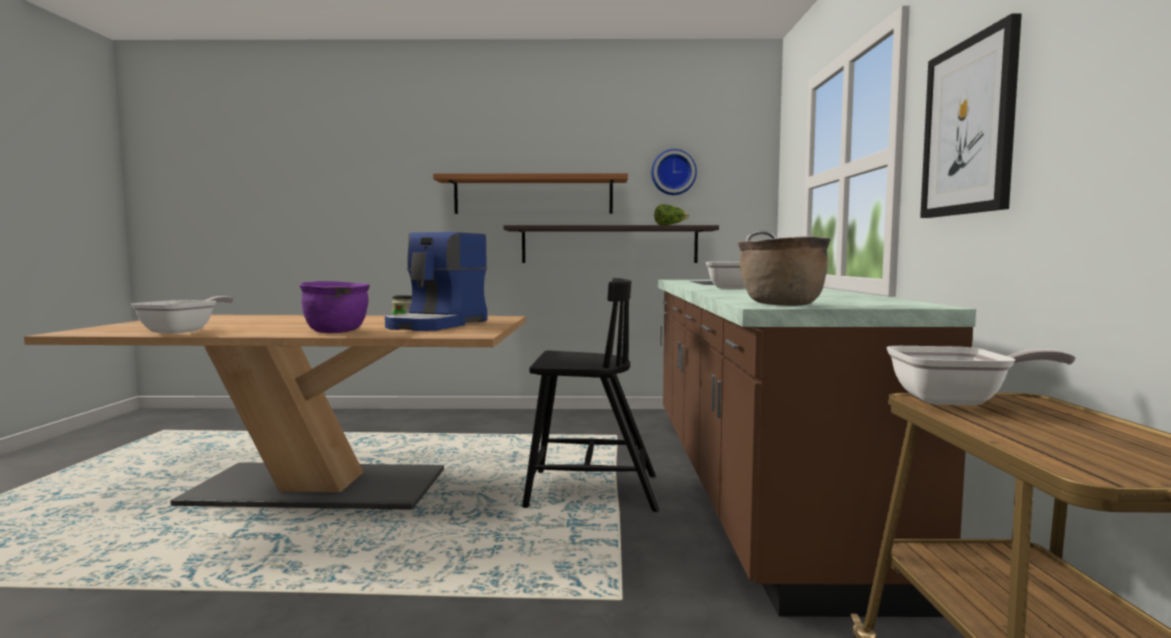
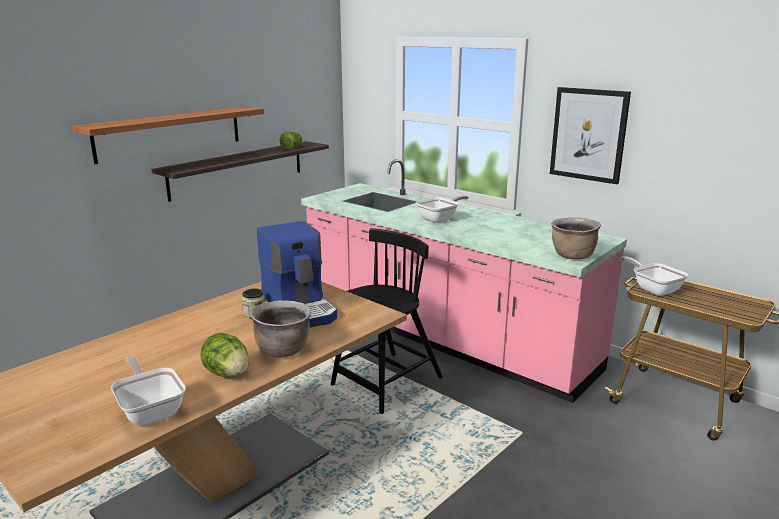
camera: 50 degrees left, 15 degrees up
(269, 331) = (227, 373): none -> lettuce
(337, 332) = (283, 350): purple cooking pot -> brown cooking pot
(673, 172) = (278, 98): wall clock -> none
(751, 484) = (442, 336): brown counter -> pink counter
(958, 401) = (653, 289): frying pan -> frying pan turned 75 degrees counterclockwise

